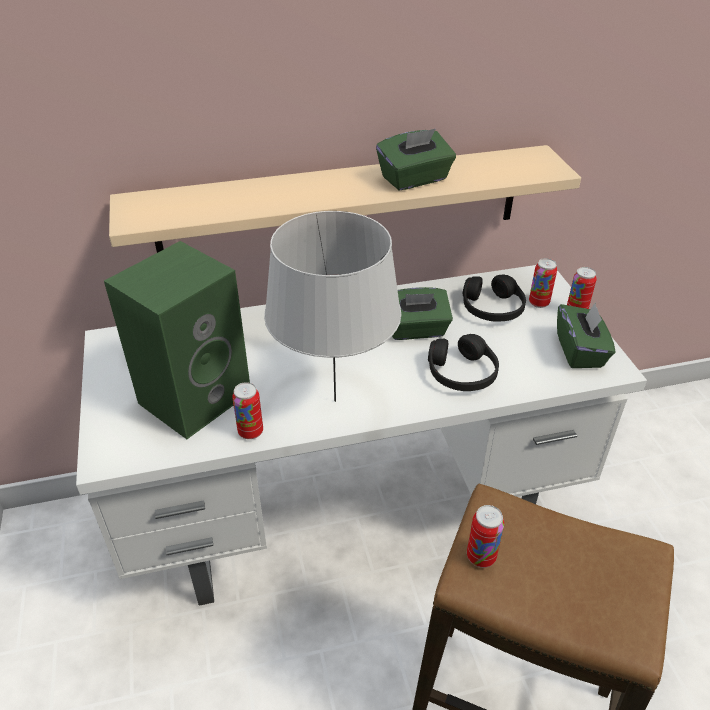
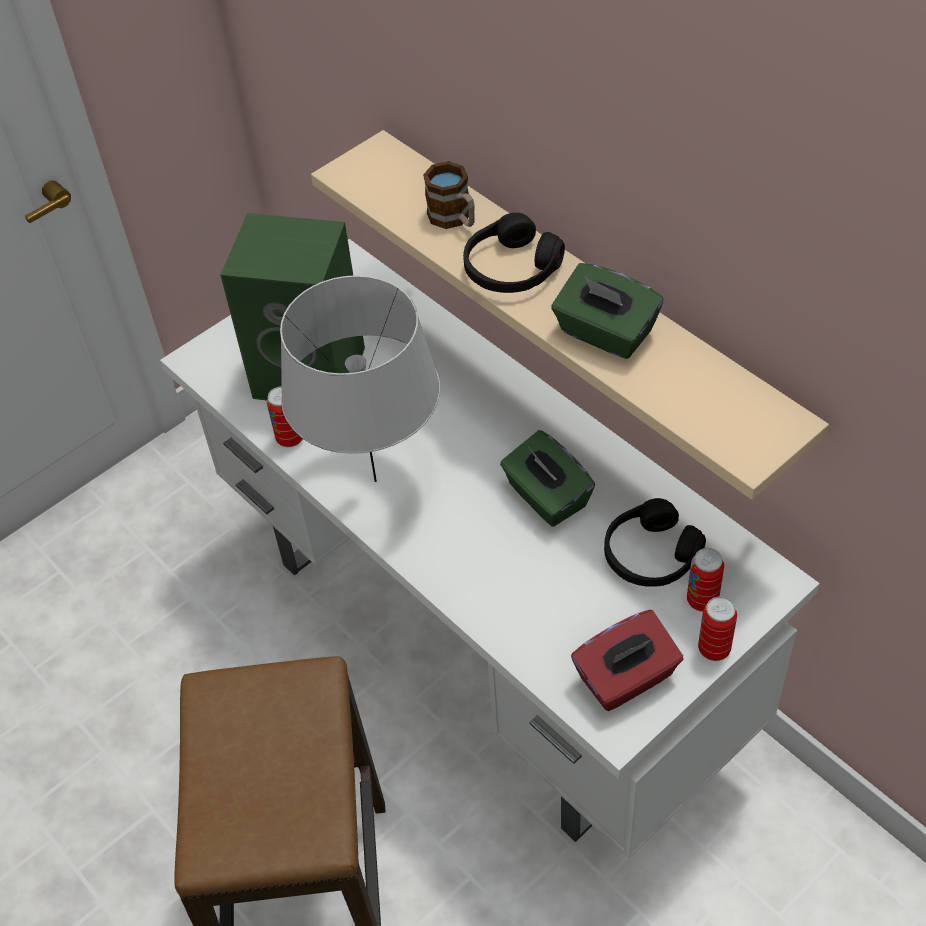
camera: 65 degrees right, 10 degrees up
(245, 195) = (454, 219): none -> mug
(462, 373) = (497, 572): black headphones -> black headphones (511, 268)
(481, 557) = (240, 692): can -> none
(580, 351) = (626, 678): green tissue box -> red tissue box

